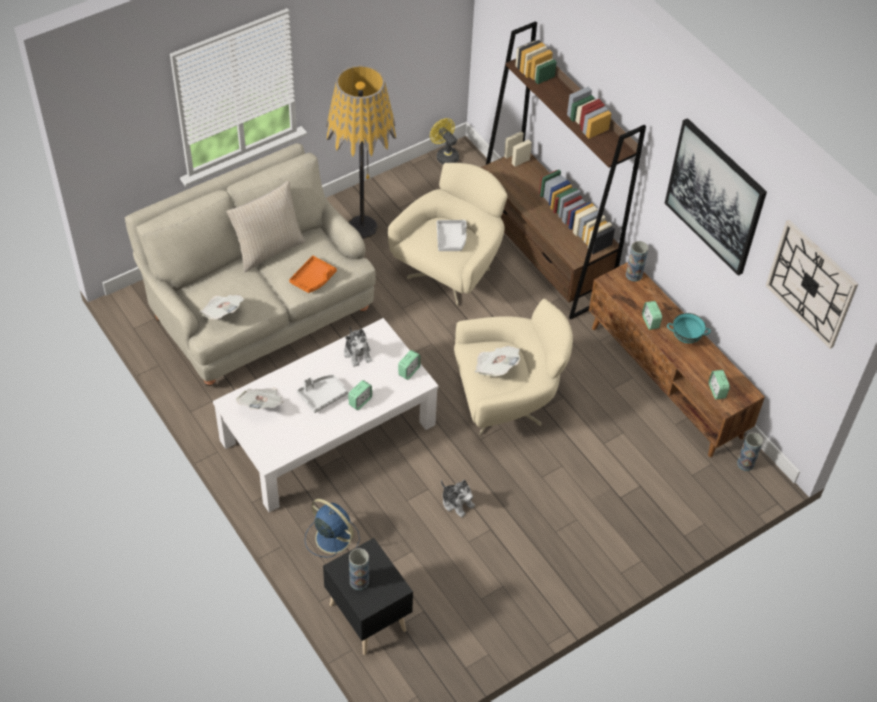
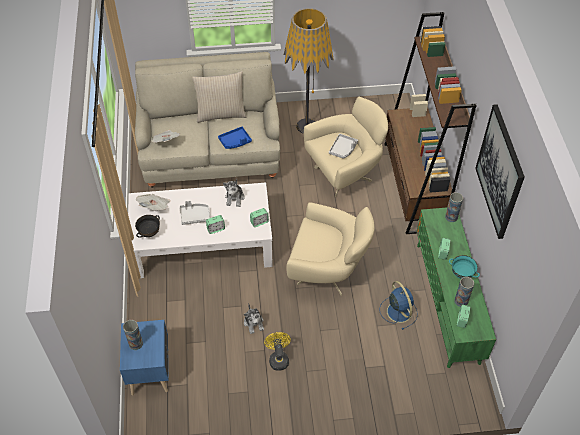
camera: 30 degrees right, 0 degrees up
(277, 441) = (149, 233): none -> black bowl
(313, 279) = (235, 141): orange tray -> blue tray
(331, 537) = (162, 310): blue fan -> blue fan (398, 311)
(368, 616) = (151, 371): black nightstand -> blue nightstand
(445, 155) = (388, 100): yellow fan -> yellow fan (278, 358)
(495, 368) = (318, 242): newspaper -> none
(666, 381) = (448, 302): brown tv stand -> green tv stand
(745, 463) = (471, 383): vase -> vase (461, 301)
(811, 284) = (533, 262): wall clock -> none

